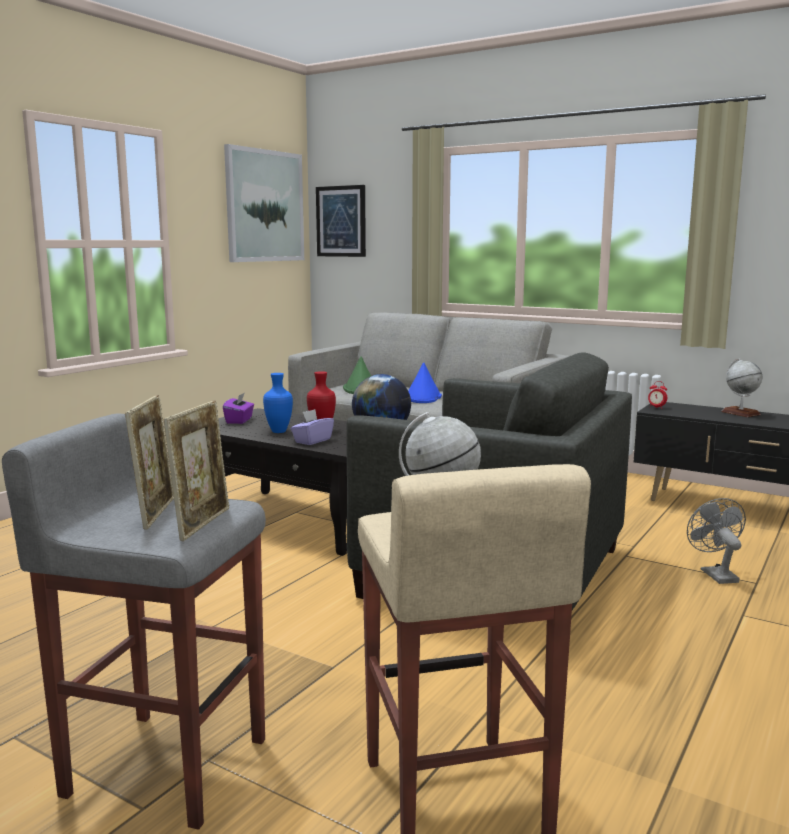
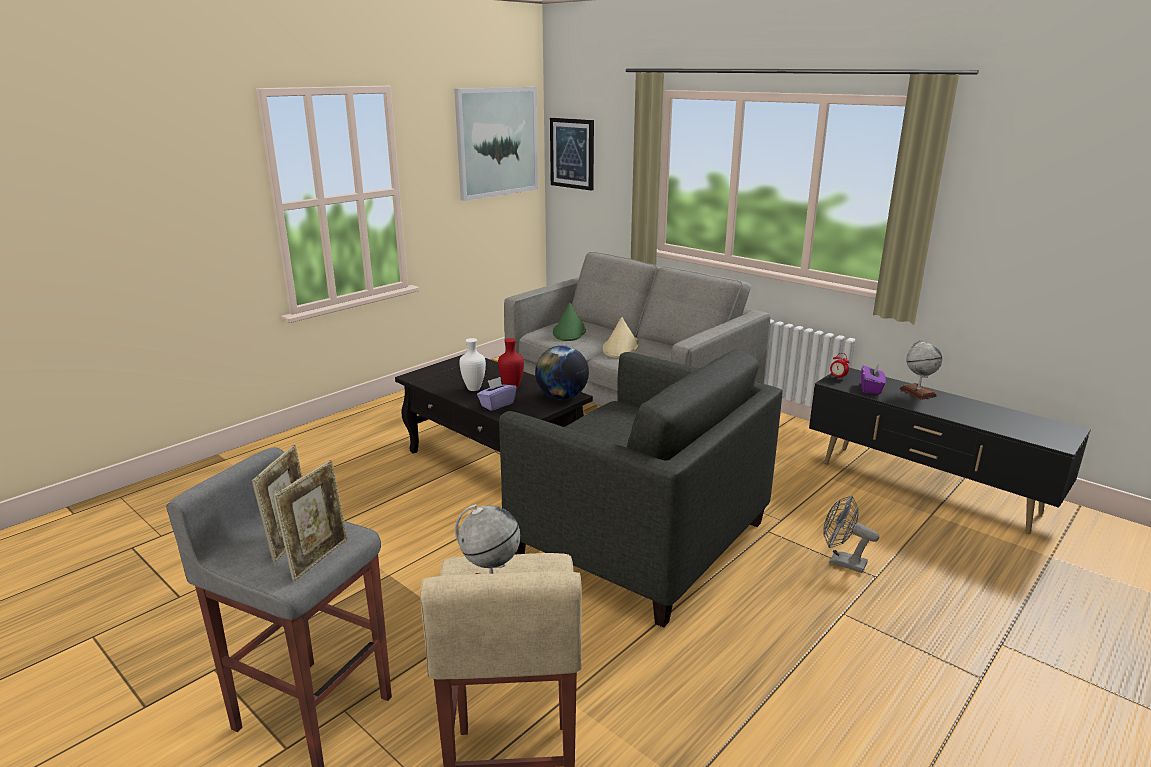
camera: 10 degrees right, 10 degrees up
(239, 420) = (446, 370): purple tissue box -> purple tissue box (871, 389)
(278, 432) = (473, 389): blue vase -> white vase
(423, 397) = (620, 348): blue hat -> beige hat
(715, 574) = (841, 562): grey fan -> grey fan turned 60 degrees counterclockwise

